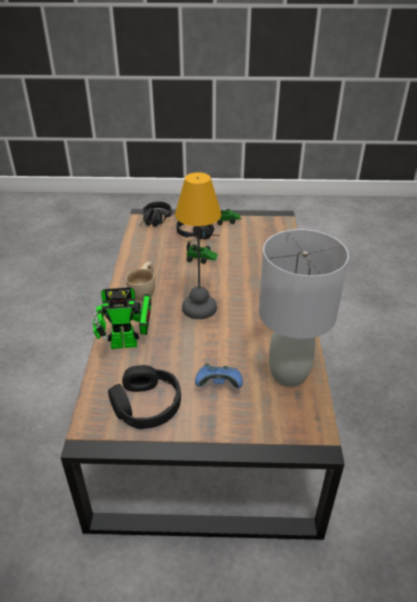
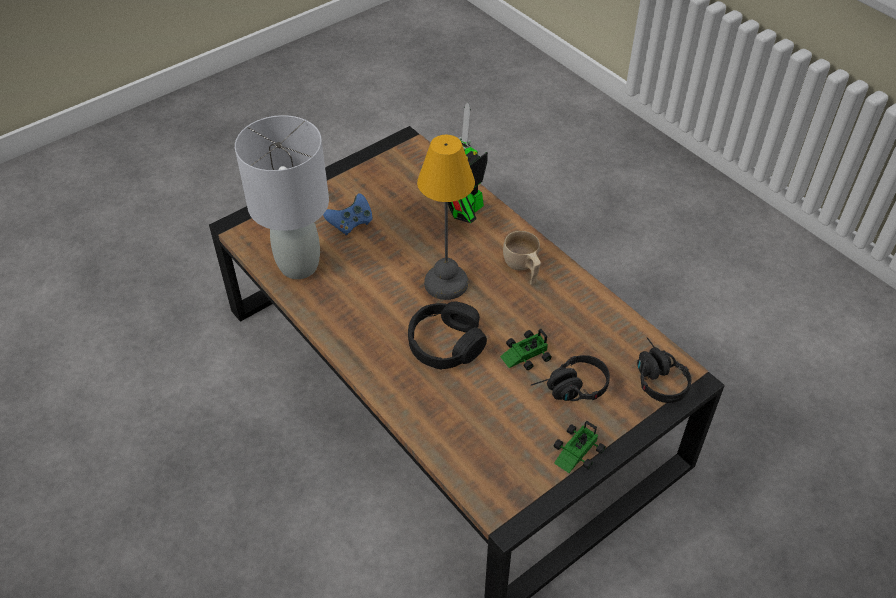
camera: 140 degrees right, 10 degrees up
(146, 405) = (391, 179): black headphones -> black headphones (446, 344)

